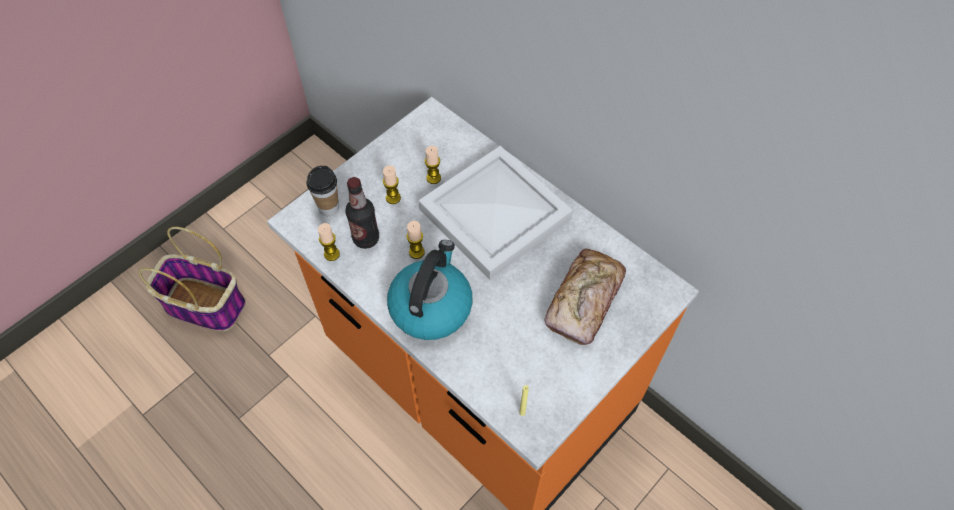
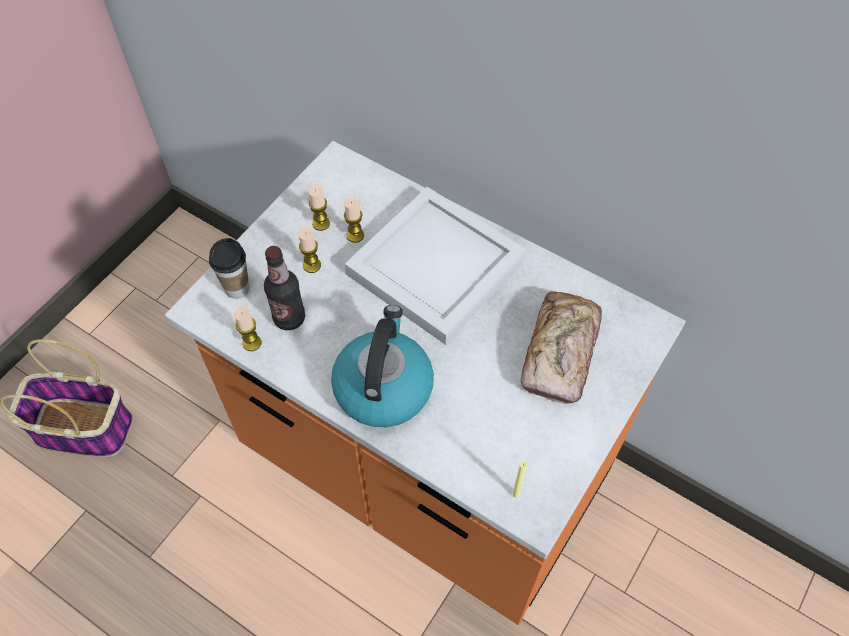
camera: 10 degrees left, 0 degrees up
(416, 252) = (353, 325): candle -> candle (321, 223)

